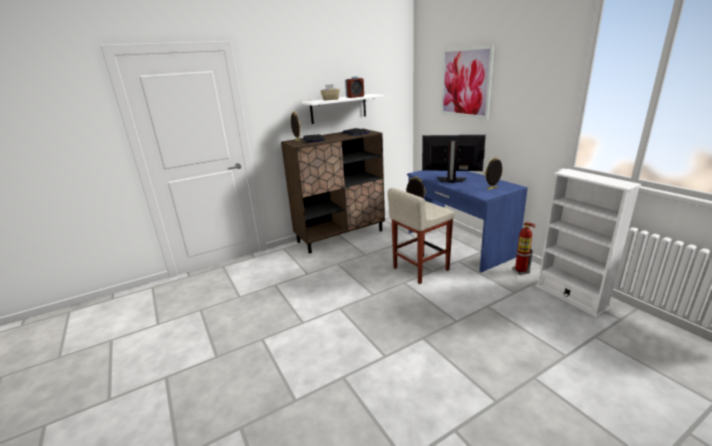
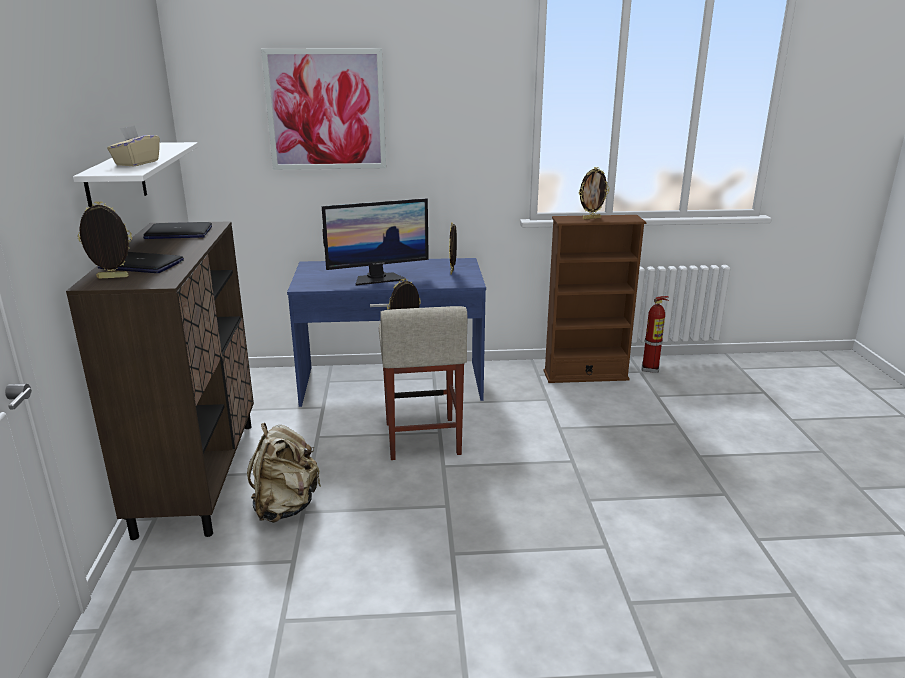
camera: 65 degrees left, 0 degrees up
(337, 259) = (285, 507): none -> beige backpack
(355, 97) = (161, 152): alarm clock -> none
(451, 180) = (378, 278): monitor -> monitor turned 150 degrees counterclockwise
(521, 271) = (509, 376): fire extinguisher -> fire extinguisher (650, 368)
(570, 297) = (585, 375): white bookcase -> brown bookcase
(588, 176) = (591, 218): none -> picture frame

